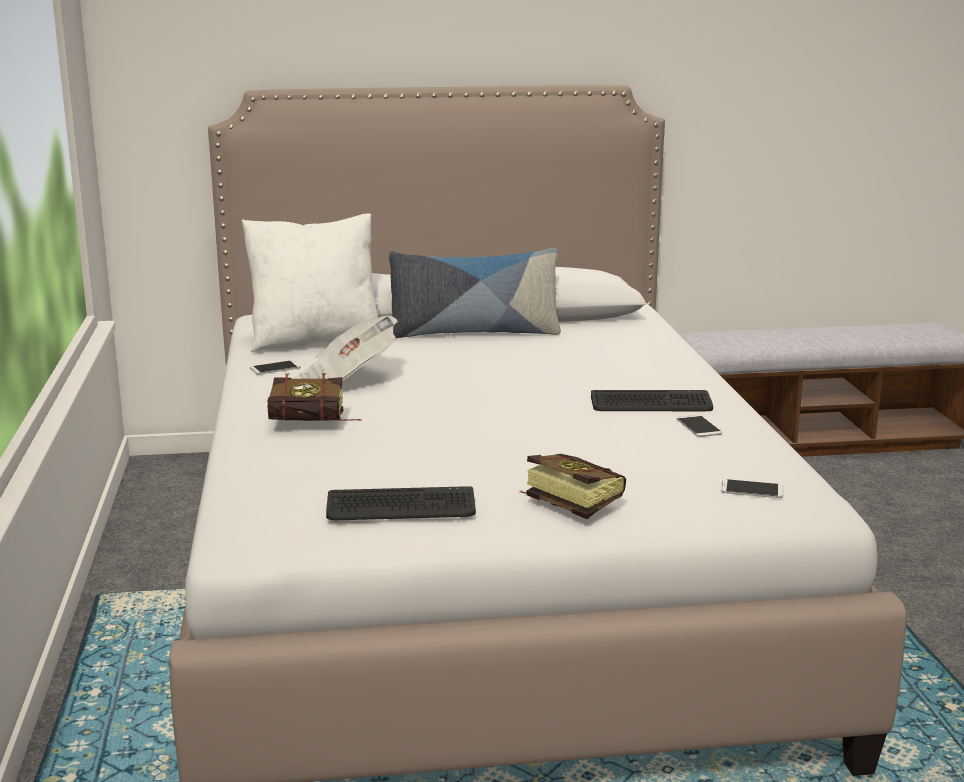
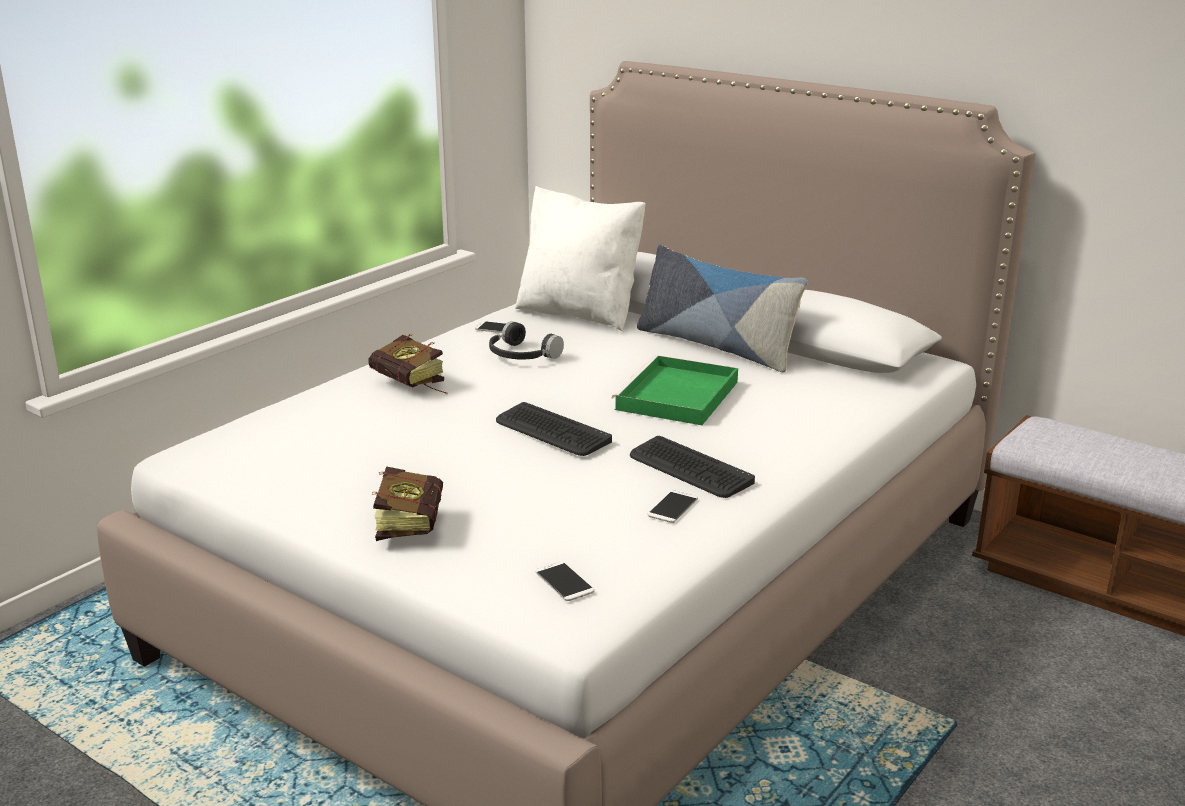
camera: 45 degrees right, 5 degrees up
(346, 379) = (520, 355): newspaper -> black headphones
(401, 507) = (304, 473): keyboard -> keyboard (552, 431)
(531, 368) = (677, 397): none -> green tray

